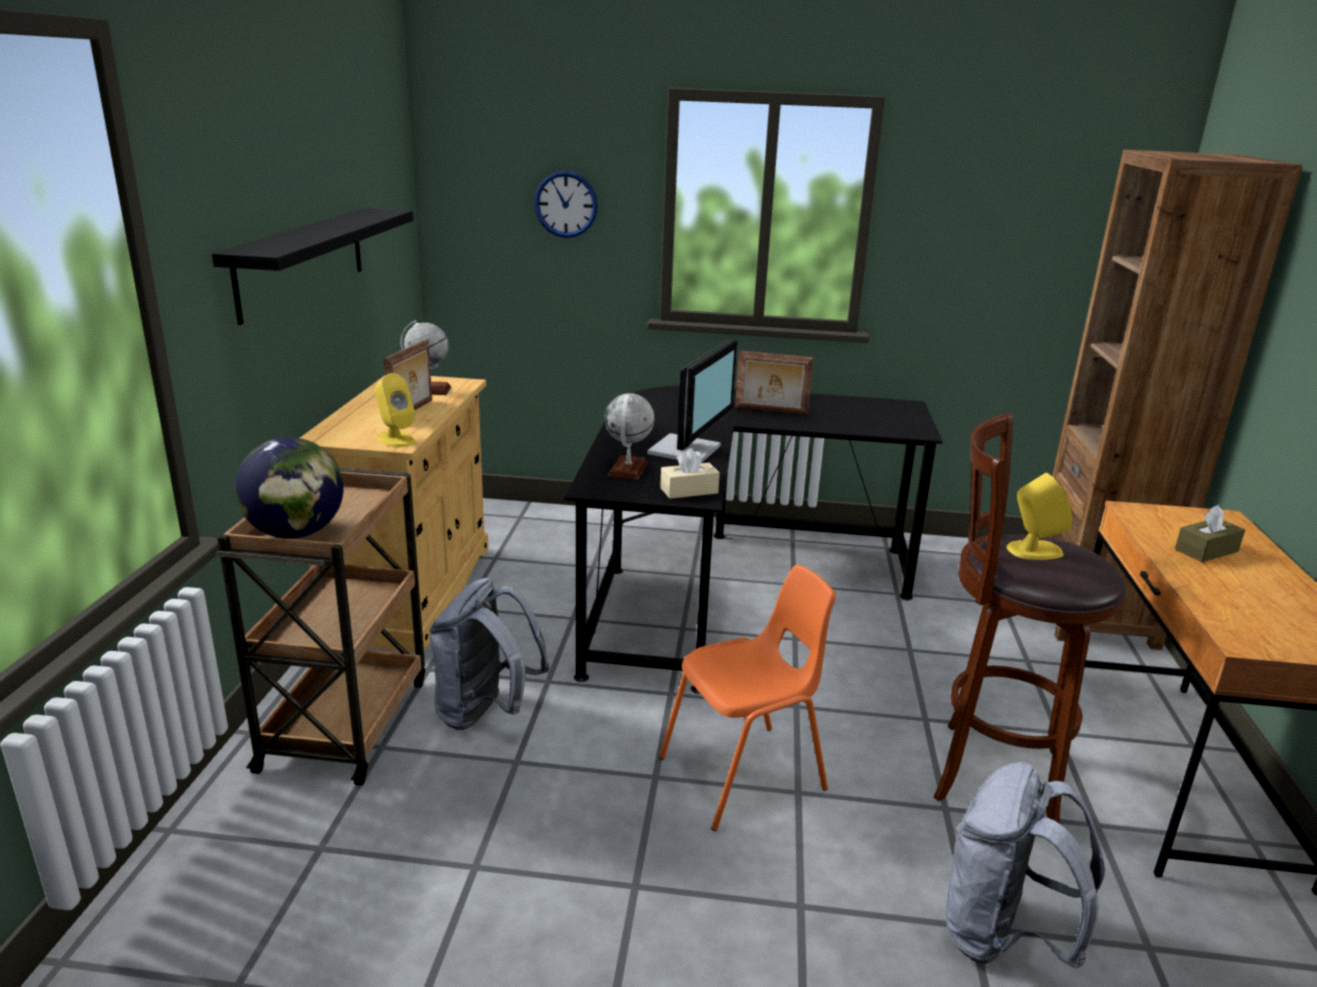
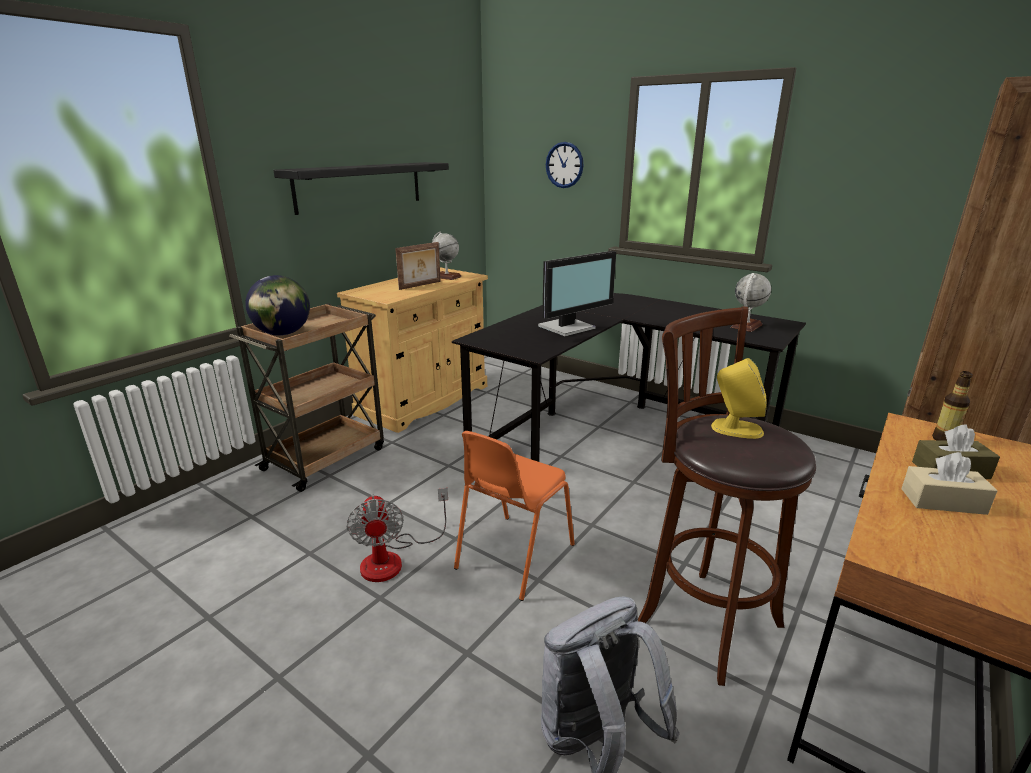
camera: 30 degrees right, 0 degrees up
(396, 439) = (390, 297): yellow speaker -> none
(485, 713) = (397, 473): grey backpack -> none
(602, 831) = (393, 559): none -> fan
(628, 469) = (512, 332): globe -> globe (746, 326)
(689, 490) = (533, 349): beige tissue box -> beige tissue box (943, 501)
(745, 775) = (513, 556): orange chair -> orange chair turned 120 degrees clockwise
(770, 411) = (664, 314): picture frame -> none
(1172, 520) = (944, 439): none -> bottle

